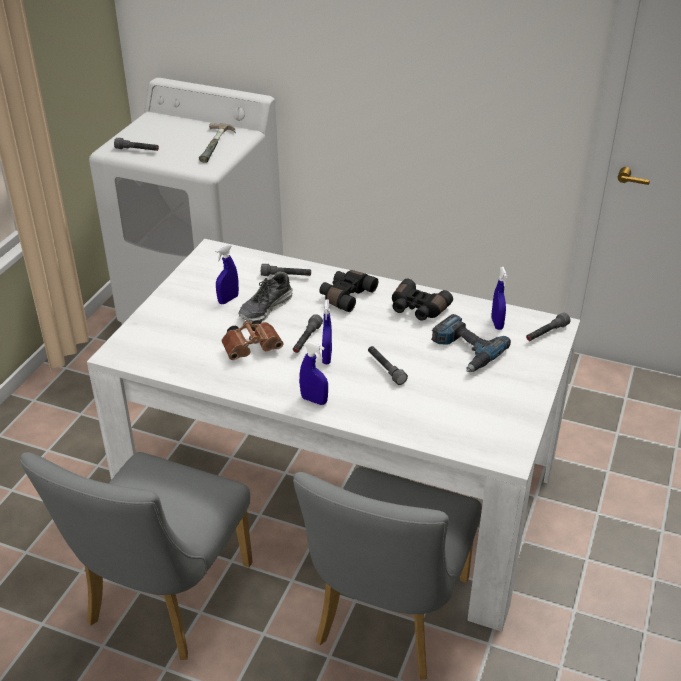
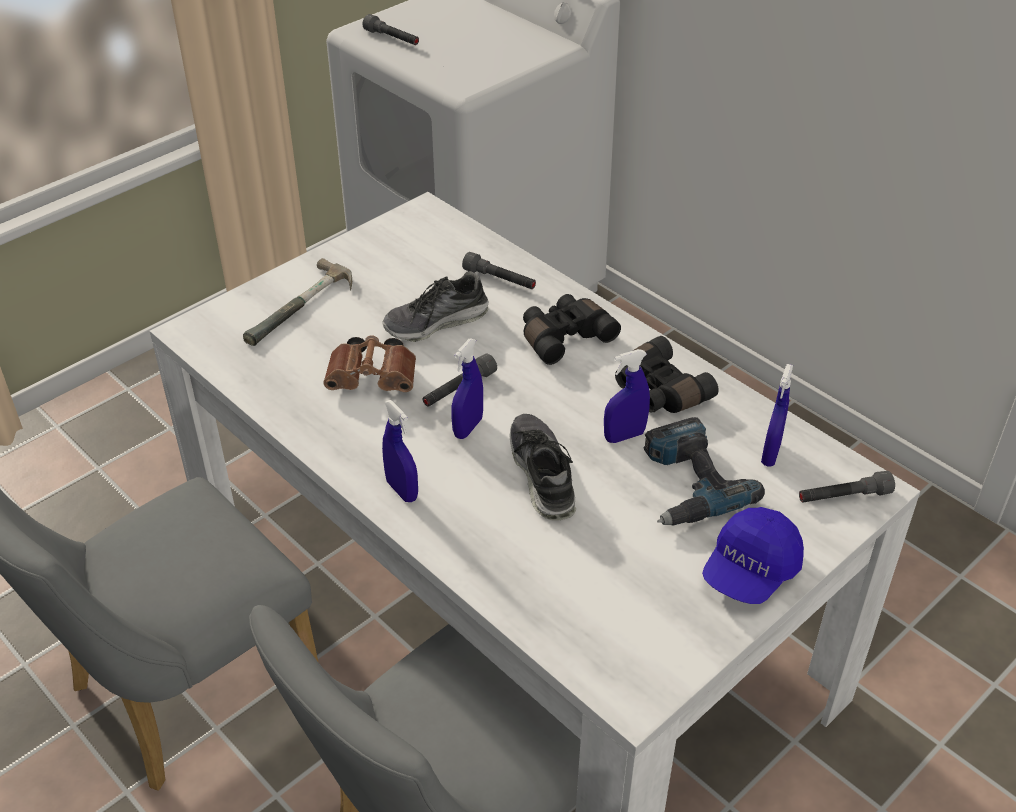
camera: 25 degrees right, 5 degrees up
(218, 145) = (507, 55): hammer -> hammer (304, 309)
(228, 299) = (394, 294): blue spray bottle -> blue spray bottle (624, 436)
(385, 369) = (541, 475): grey flashlight -> shoe
(525, 382) = (750, 571): none -> blue cap

